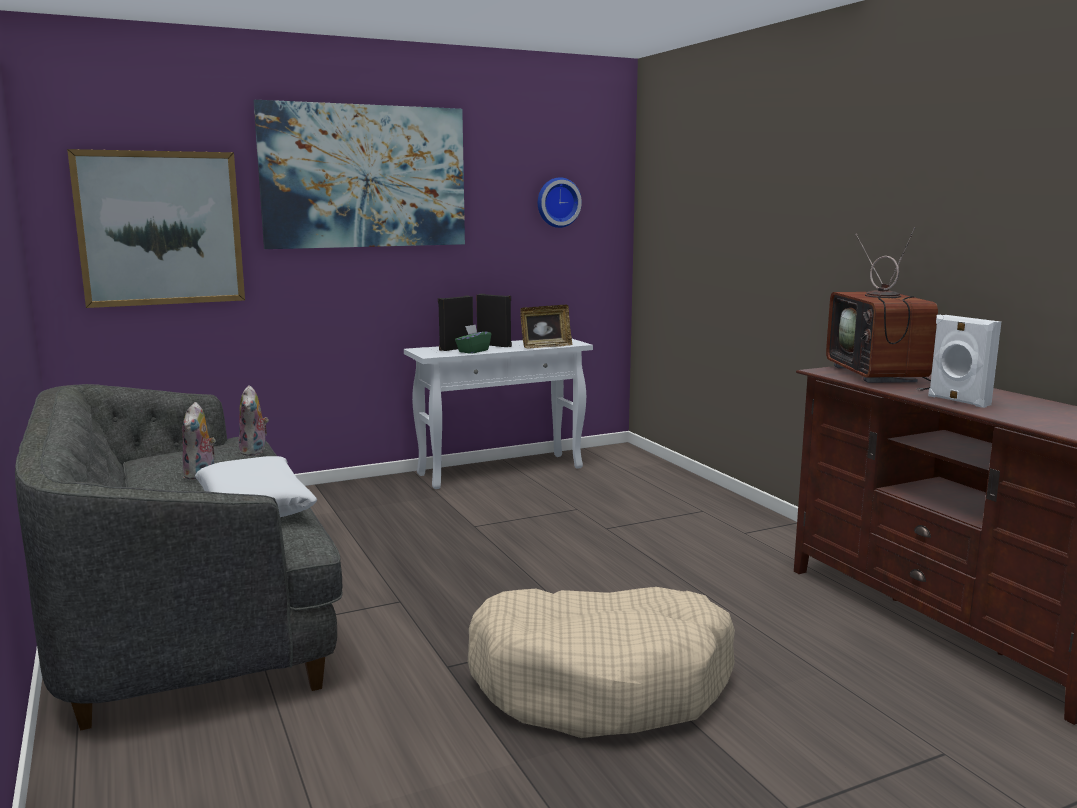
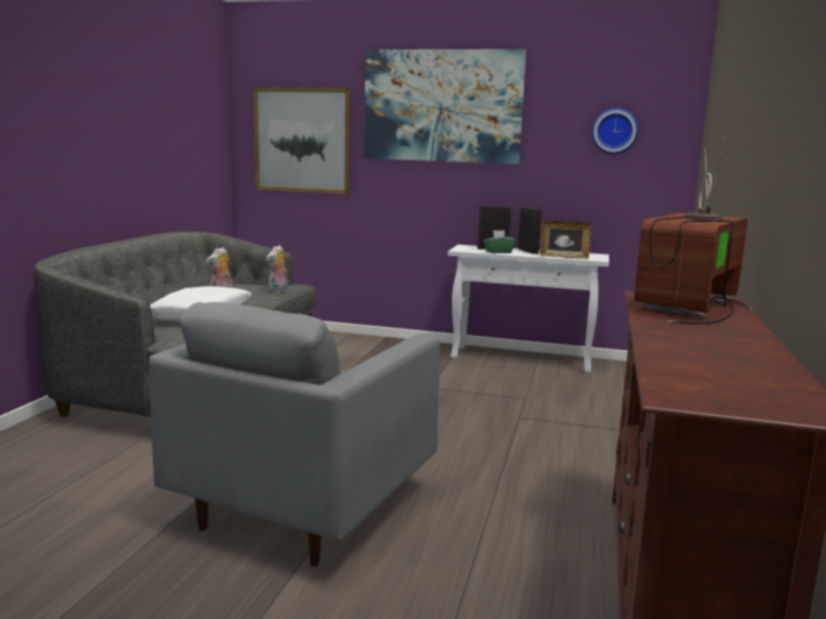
camera: 40 degrees right, 0 degrees up
(602, 683) = (306, 504): beige dog bed -> grey armchair
(957, 401) = (670, 336): white speaker -> none

